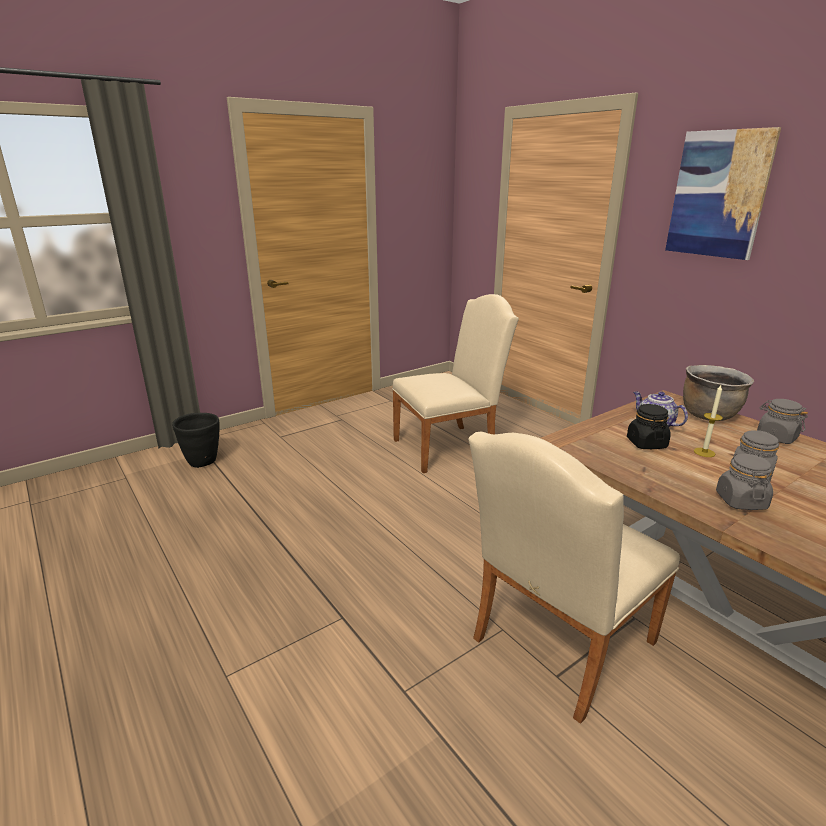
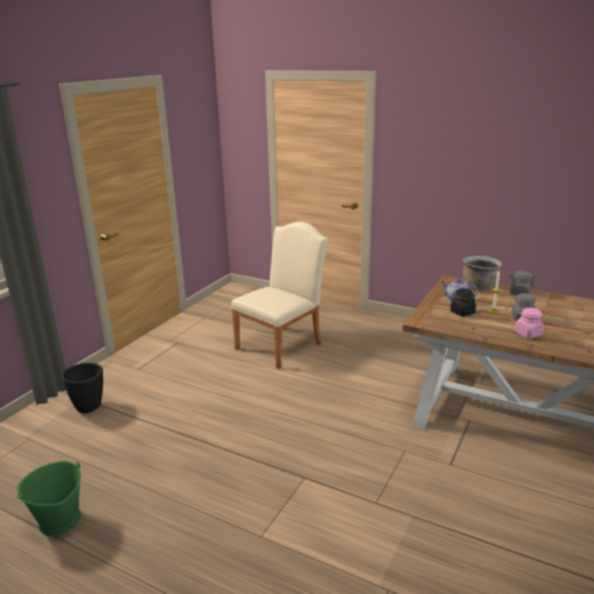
camera: 25 degrees left, 0 degrees up
(64, 570) = (59, 520): none -> green bucket
(556, 646) = (439, 449): beige chair -> none
(718, 194) = (441, 141): picture -> none
(740, 501) = (528, 333): grey jar -> pink jar

